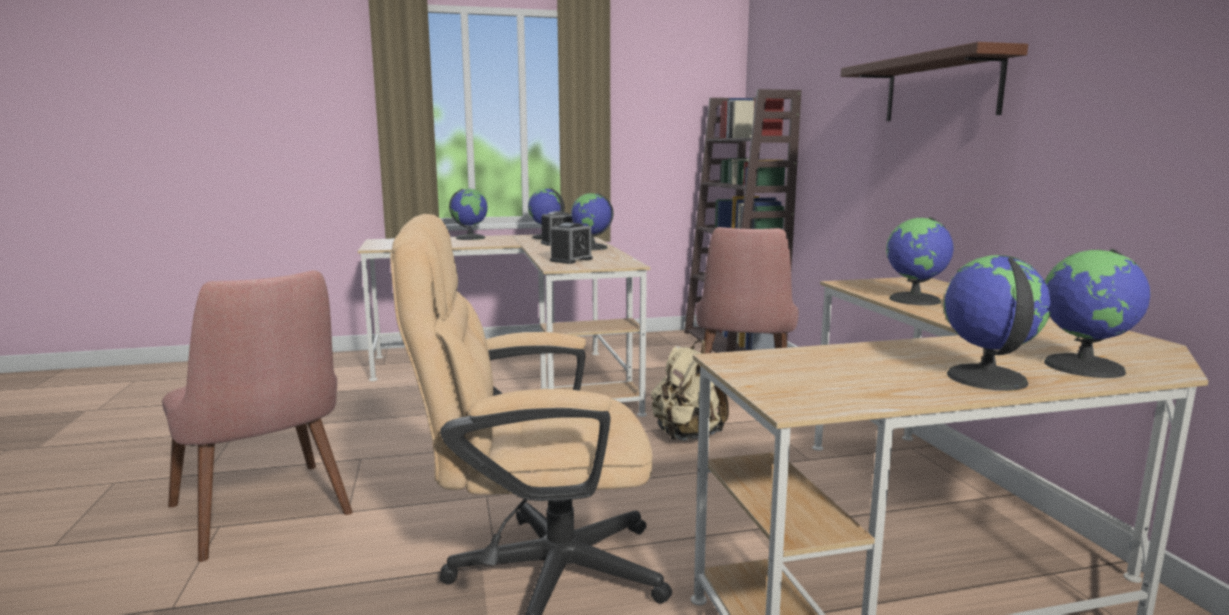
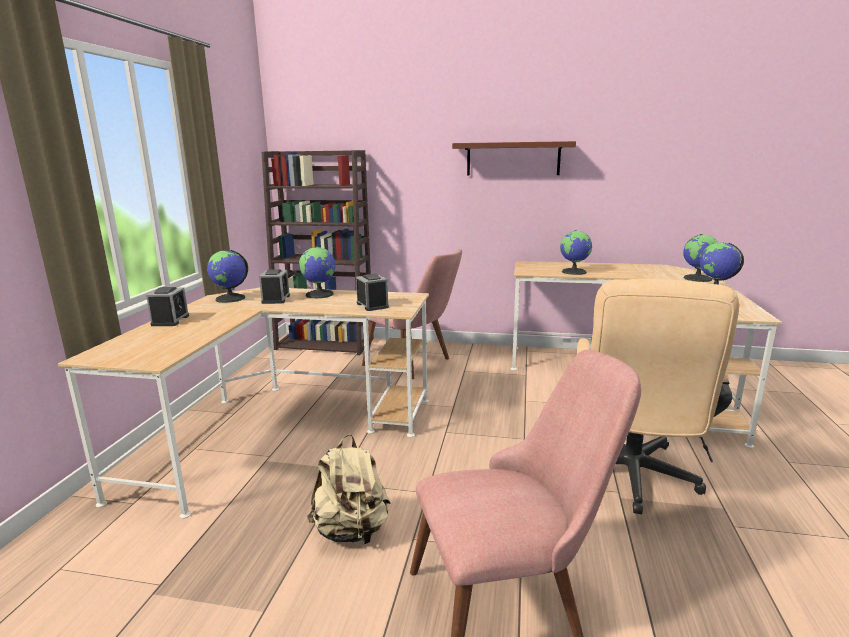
camera: 65 degrees left, 5 degrees up
(470, 238) = (170, 320): globe -> alarm clock
(687, 435) = (471, 396): beige backpack -> beige backpack (351, 531)

